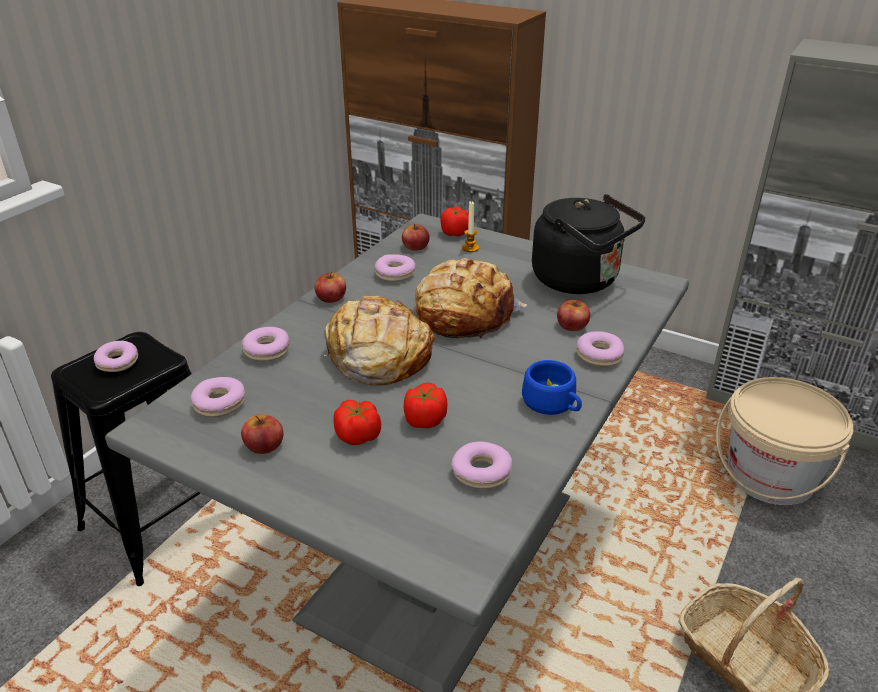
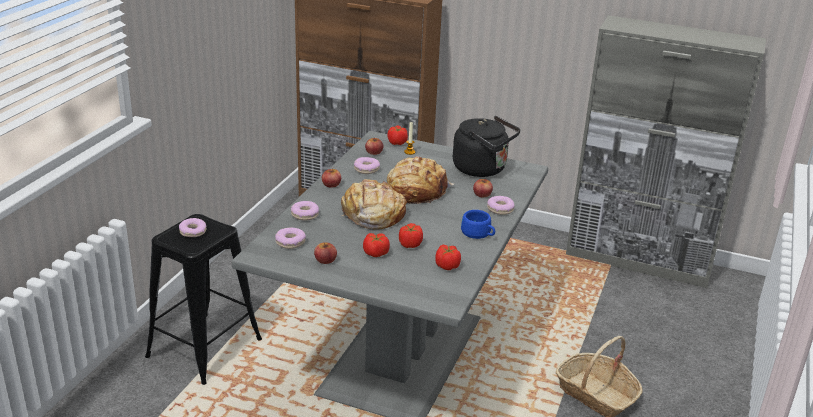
camera: 10 degrees left, 5 degrees down
(481, 472) = (447, 266): donut -> tomato
(770, 476) = (609, 298): beige bucket -> none

